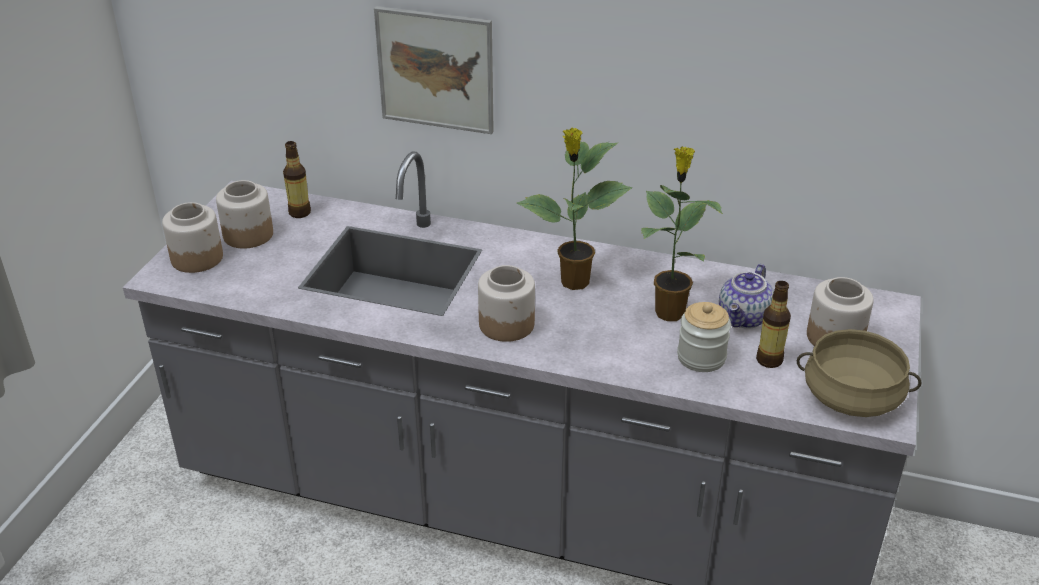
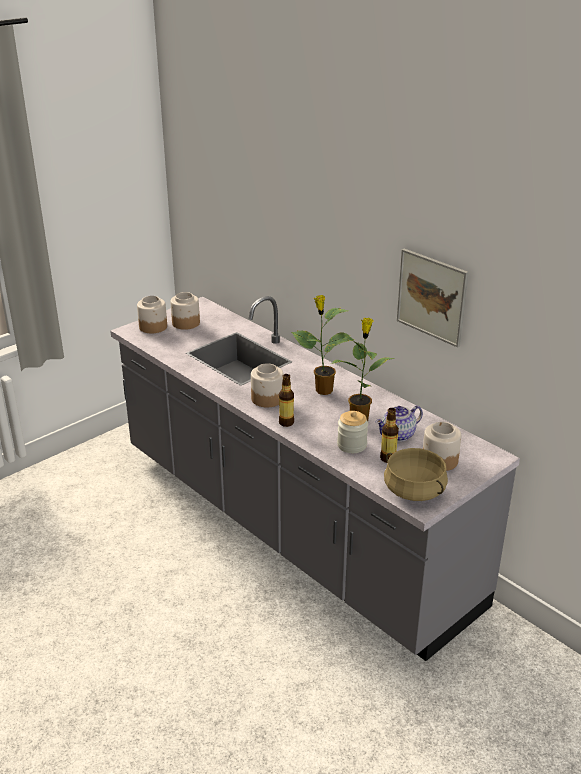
camera: 30 degrees right, 5 degrees down
(299, 213) = (220, 320): bottle -> bottle (286, 422)
(435, 70) = (292, 253): picture -> picture (432, 297)

